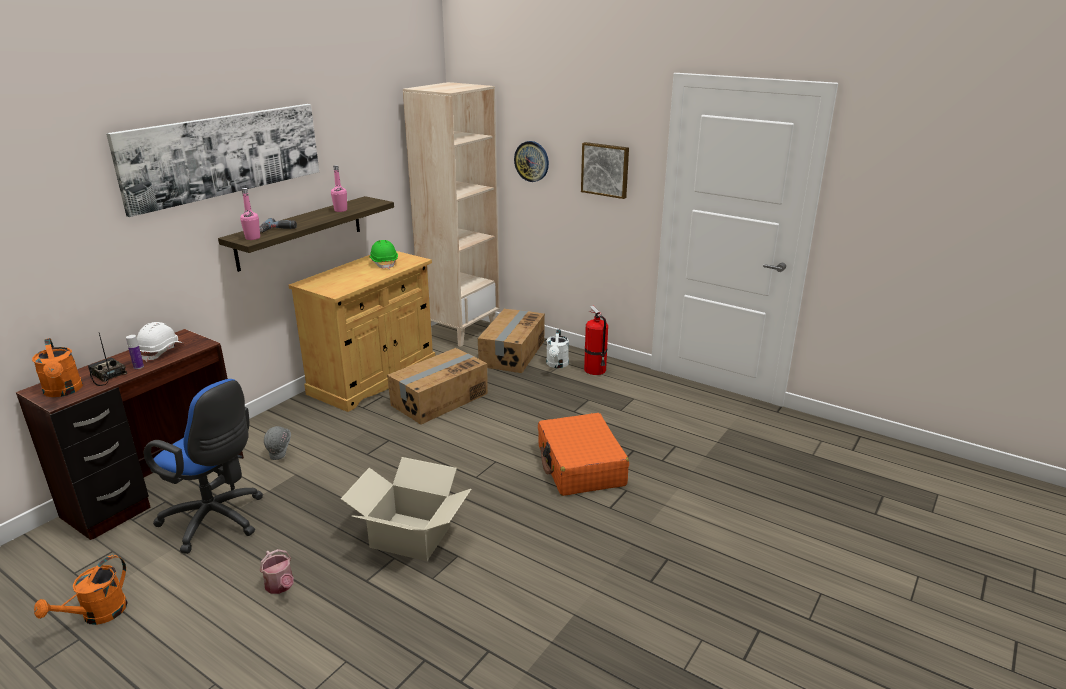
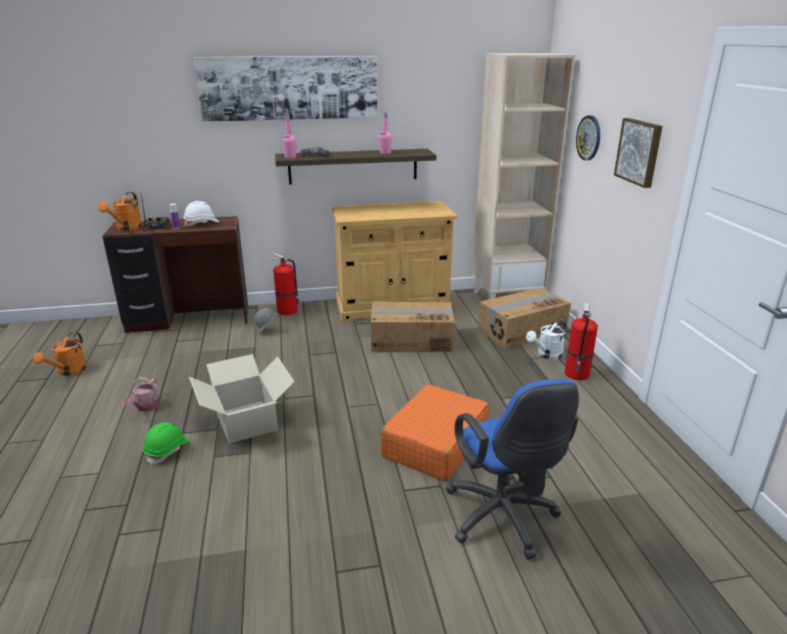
camera: 45 degrees right, 0 degrees up
(97, 615) = (69, 371): orange watering can -> orange watering can turned 60 degrees counterclockwise
(217, 521) = (180, 353): blue office chair -> blue office chair (503, 520)
(268, 425) = (288, 311): none -> fire extinguisher
(384, 263) = (417, 209): green hard hat -> green hard hat (167, 450)

